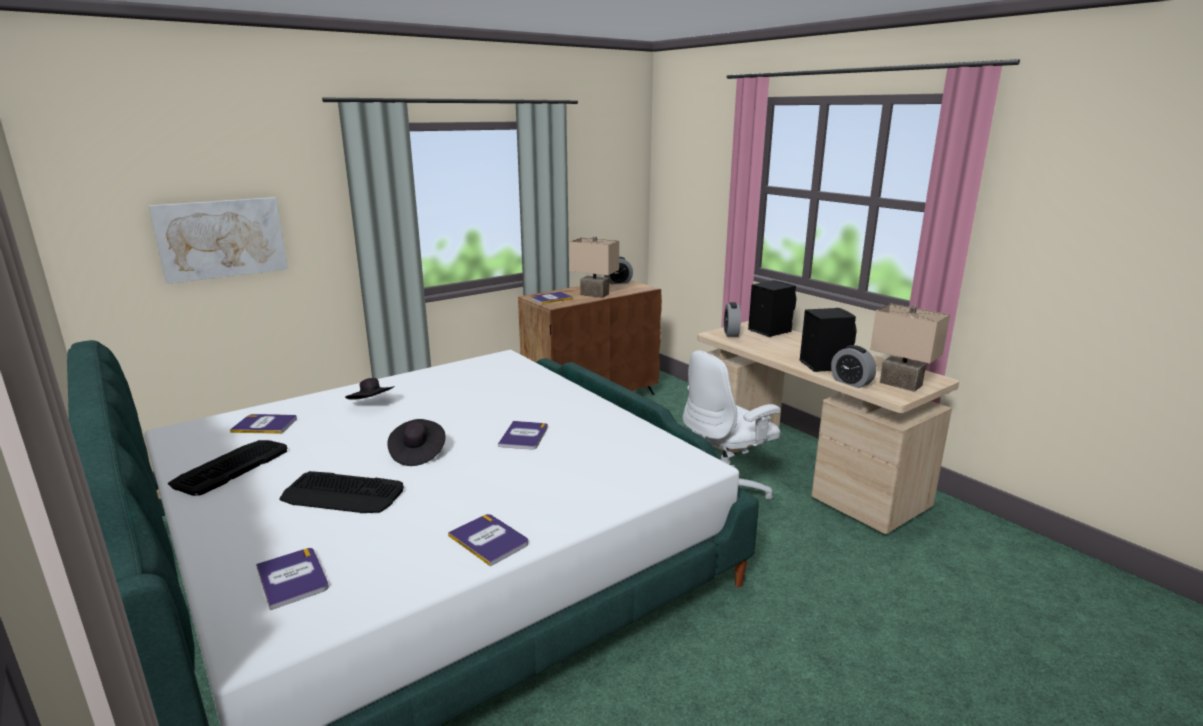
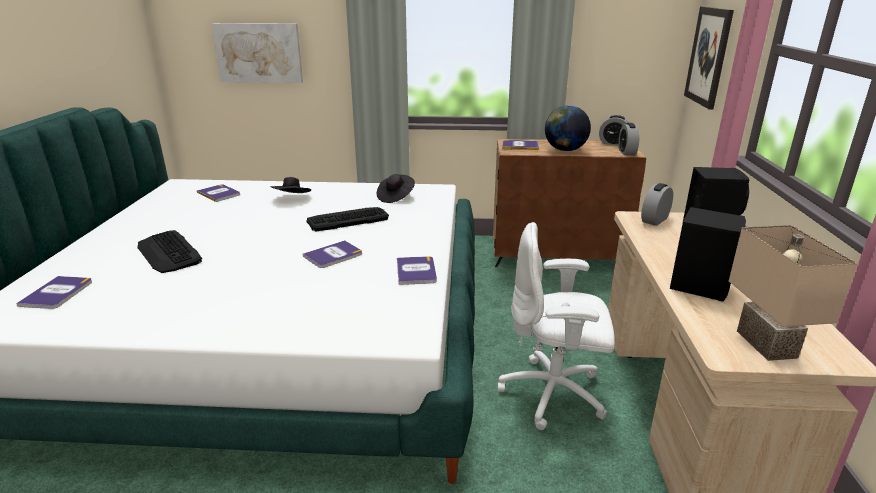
camera: 40 degrees right, 5 degrees up
(230, 467) = (158, 214): keyboard -> keyboard (347, 219)
(417, 453) = (251, 242): black hat -> black hat (395, 197)
(489, 540) = (171, 321): book -> book (416, 271)
(593, 295) = (565, 150): beige table lamp -> globe
(677, 198) = (708, 56): none -> picture
(851, 382) = (694, 317): alarm clock -> alarm clock (626, 152)

